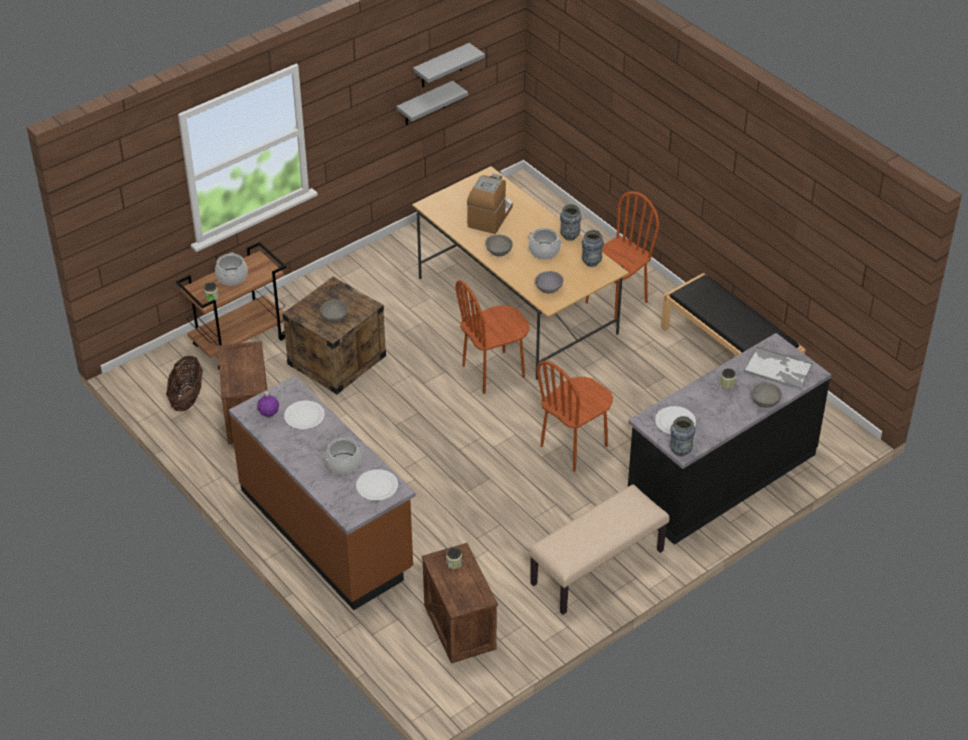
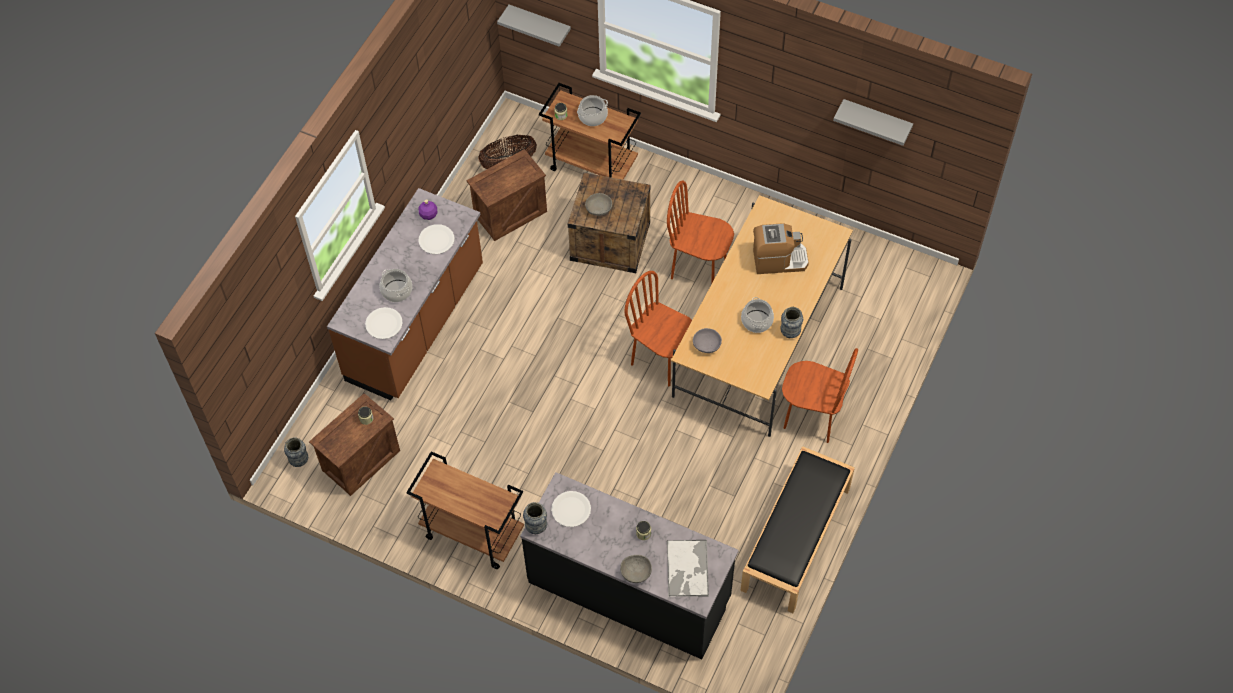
camera: 65 degrees right, 15 degrees up
(425, 104) = (851, 136): grey shelf -> grey shelf (540, 24)
(499, 252) = (733, 287): grey bowl -> none
(574, 446) = (605, 459): brown chair -> brown chair (698, 268)
(591, 262) = (764, 364): vase -> vase (299, 461)
(597, 568) = (472, 534): beige bench -> brown cart

